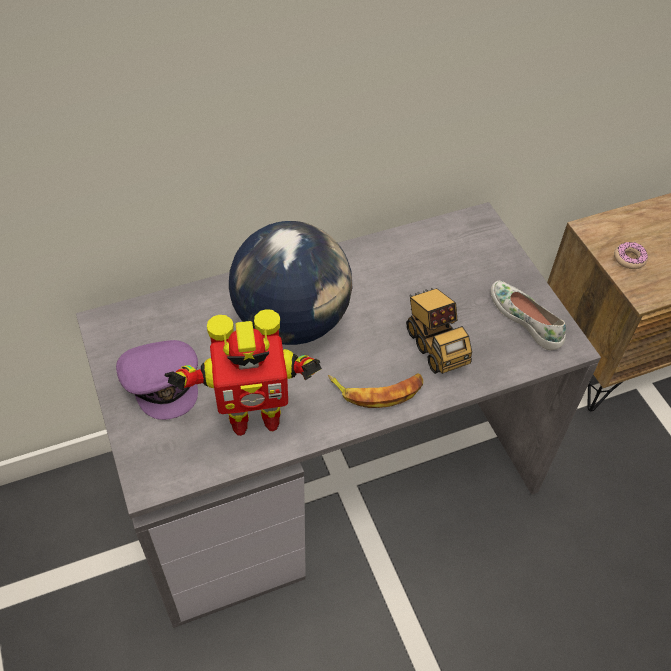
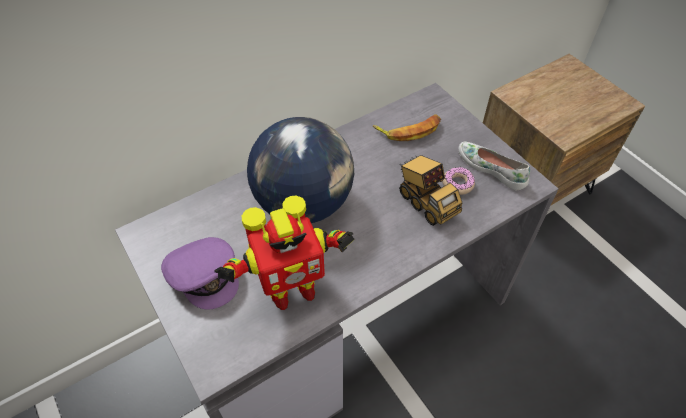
camera: 10 degrees left, 0 degrees up
(378, 390) = (390, 248): banana -> banana (409, 130)
(629, 259) = (544, 111): donut -> donut (457, 184)

